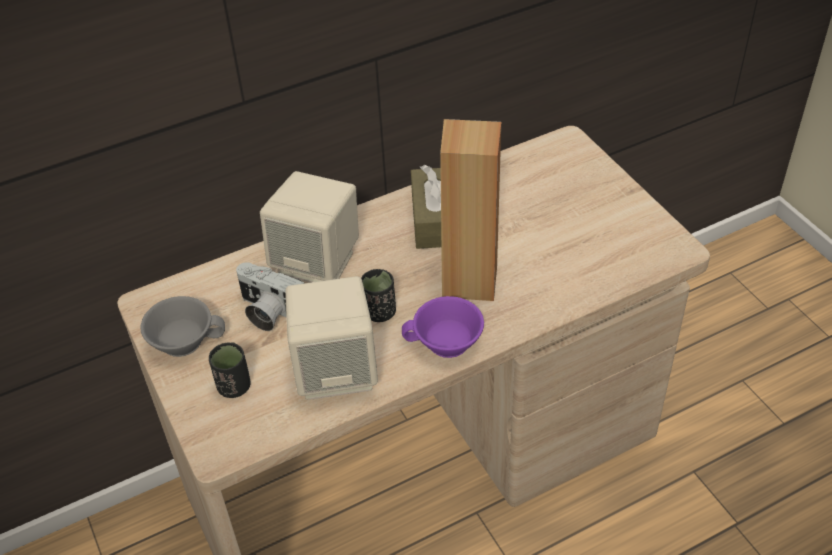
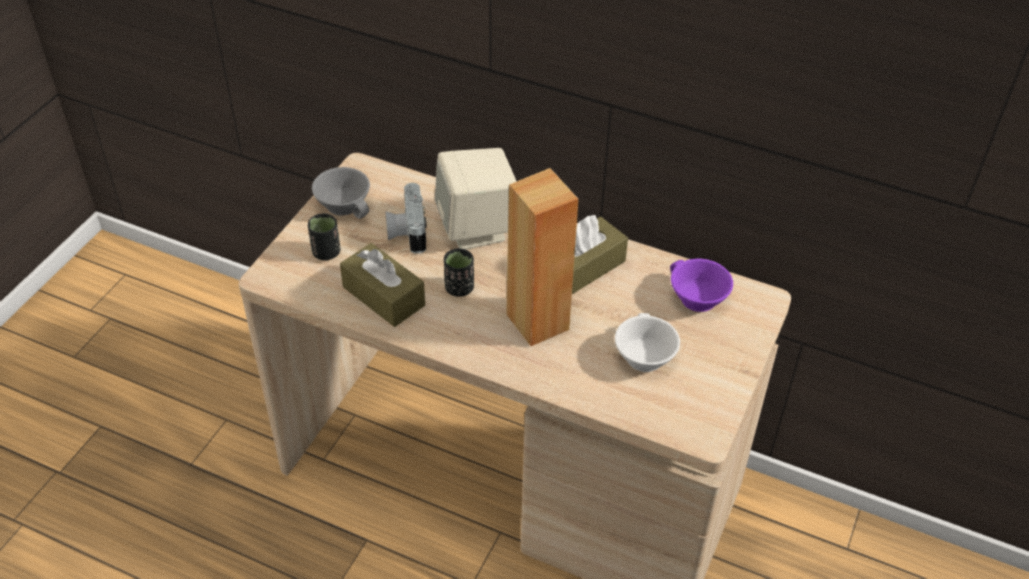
camera: 50 degrees right, 0 degrees up
(336, 371) = (383, 296): beige speaker -> brown tissue box
(446, 344) = (461, 341): purple cup -> purple cup (695, 298)
(565, 239) = (642, 356): none -> white cup

